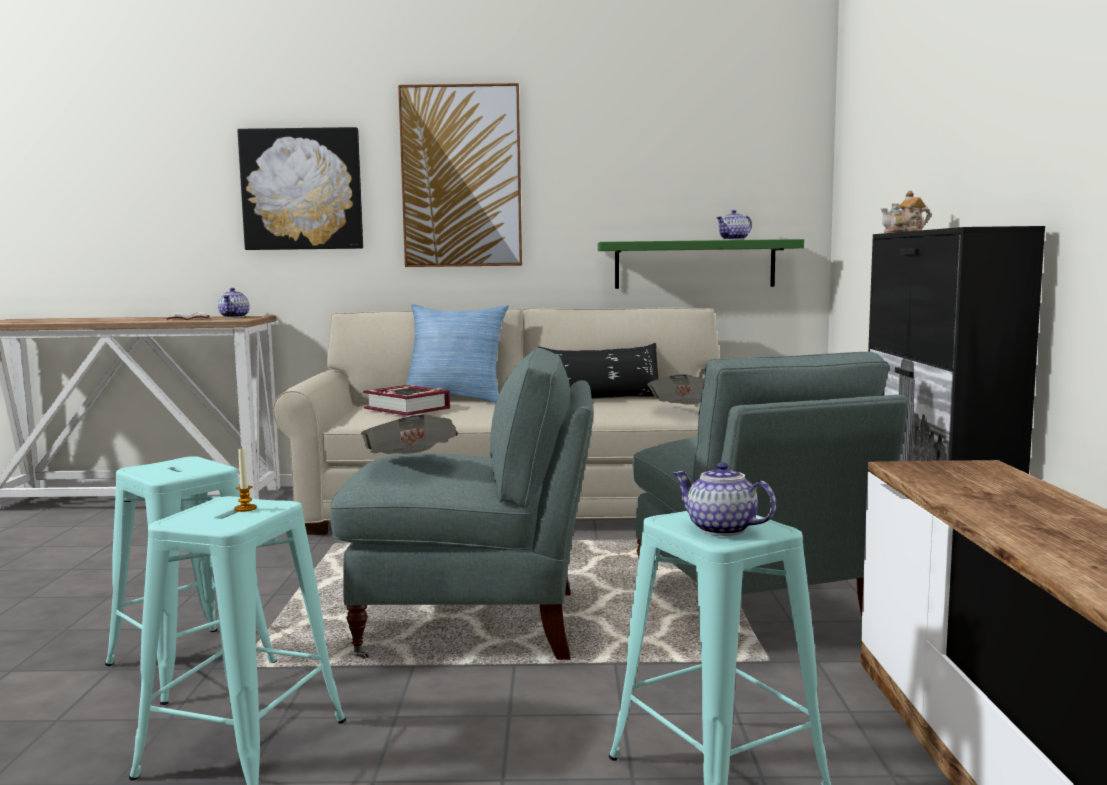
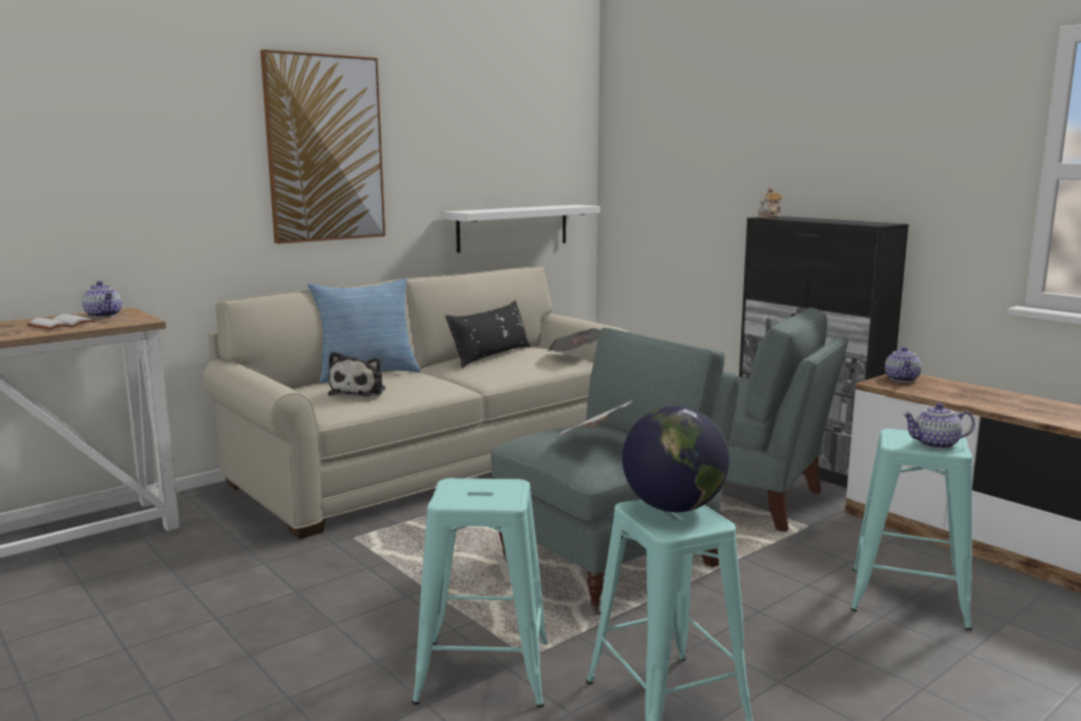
camera: 40 degrees left, 5 degrees up
(245, 508) = (674, 507): candle -> globe
(302, 189) = (156, 161): picture -> none
(407, 408) = (359, 391): book -> plush toy
(694, 264) = (513, 227): green shelf -> white shelf
(734, 239) = (550, 207): teapot -> teapot (902, 379)

